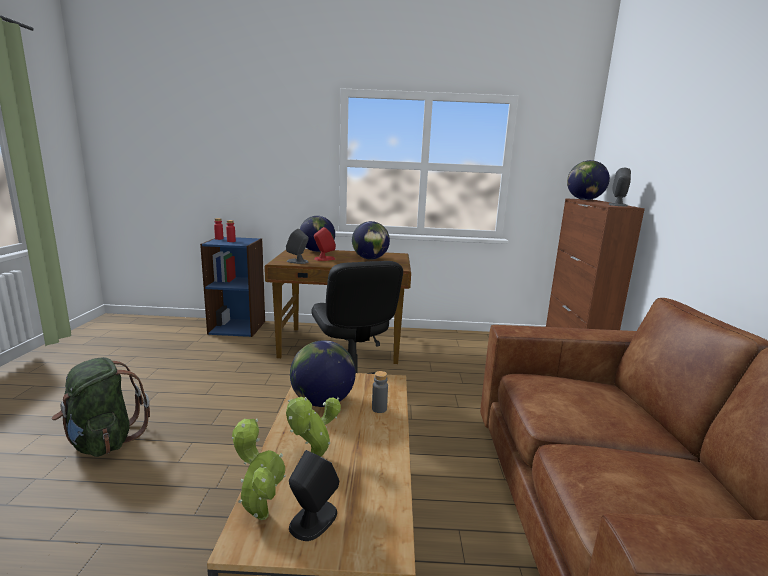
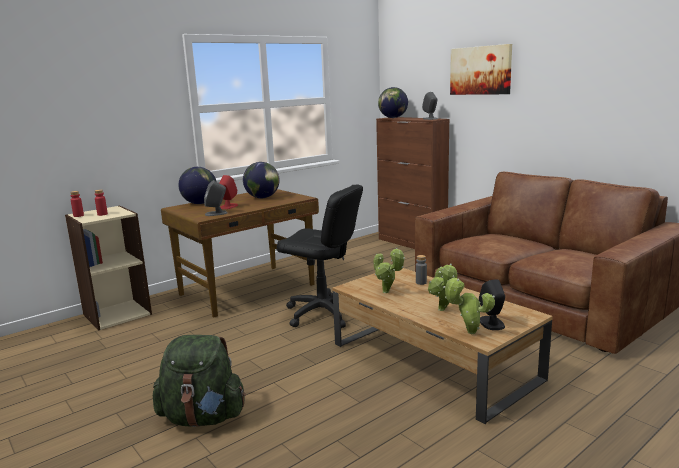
camera: 40 degrees left, 0 degrees up
(237, 327) = (117, 314): blue bookcase -> beige bookcase
(323, 402) = (387, 292): globe -> potted plant
(696, 137) = (480, 70): none -> picture

